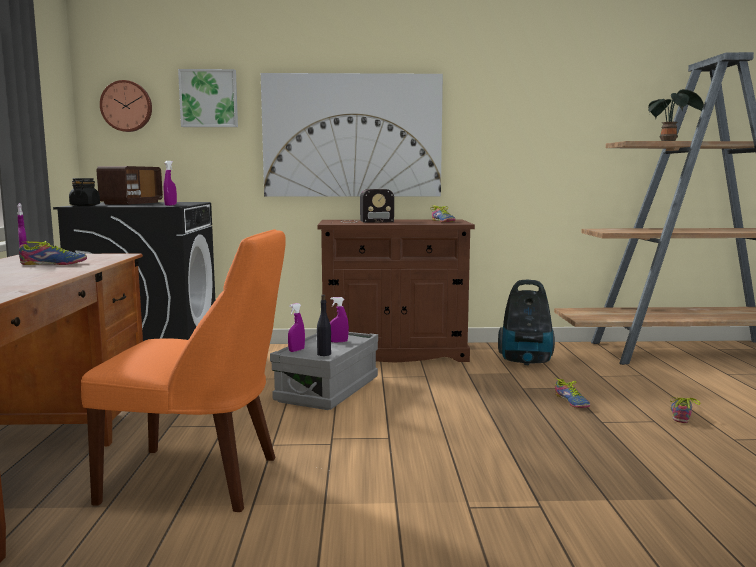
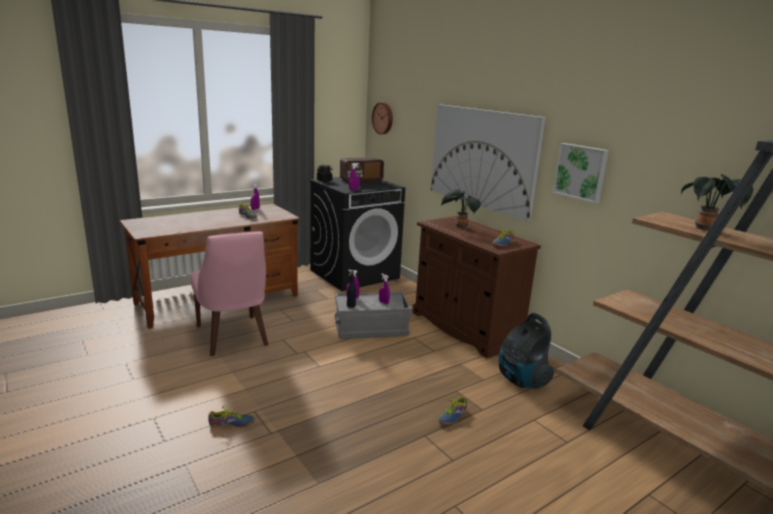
camera: 55 degrees right, 10 degrees up
(199, 480) = (233, 337): orange chair -> pink chair
(209, 98) = (415, 118): picture -> picture (581, 172)
(365, 221) = (460, 226): radio -> potted plant
(684, 414) = (486, 474): shoe -> shoe (231, 424)

